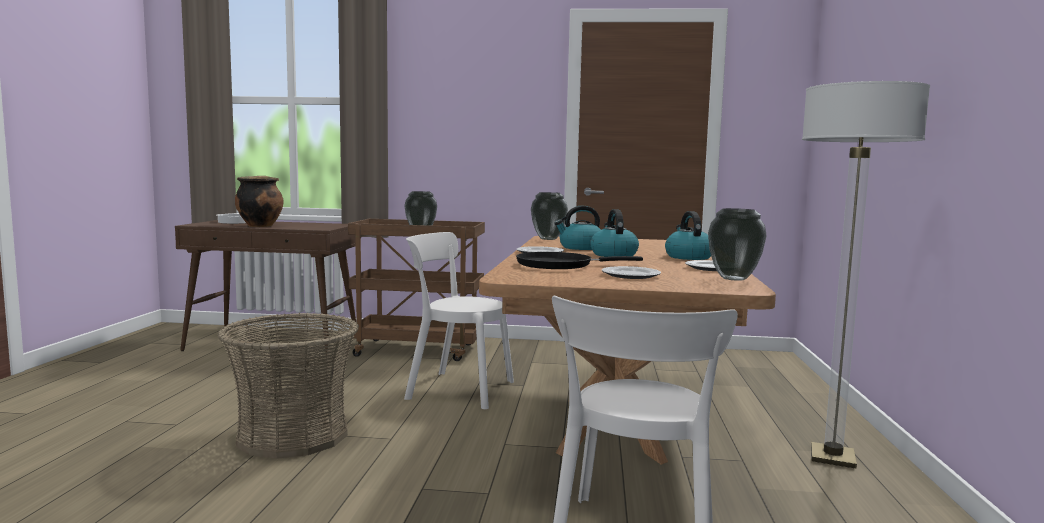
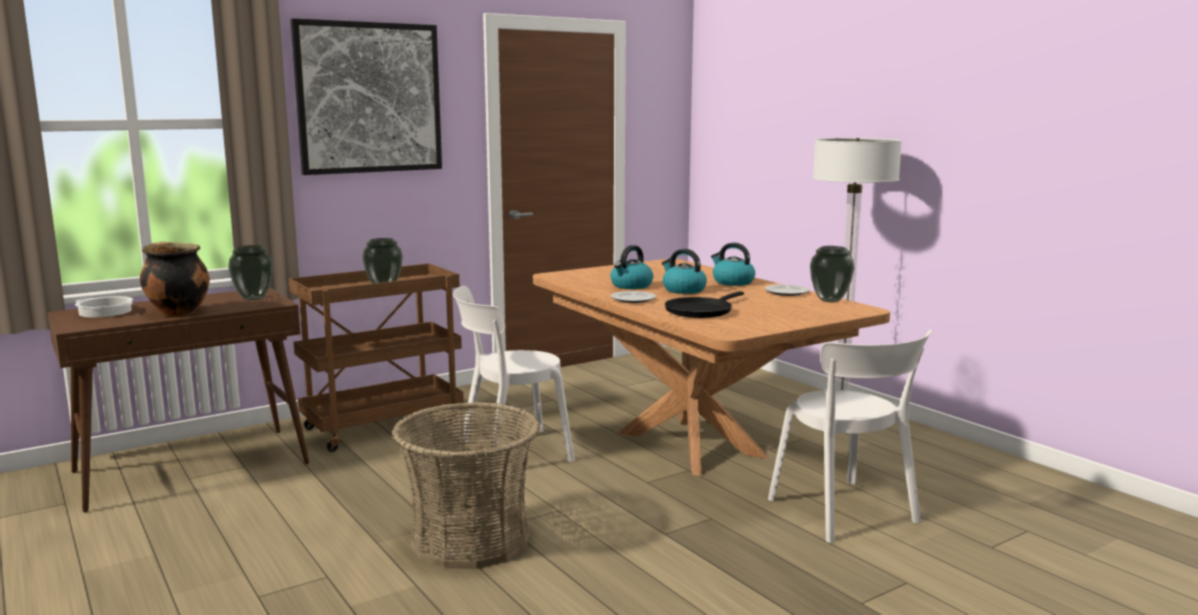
camera: 40 degrees left, 5 degrees up
(460, 83) = (369, 98): none -> picture
(548, 239) = (562, 278): vase -> vase (253, 298)
(630, 275) = (775, 311): plate -> none

